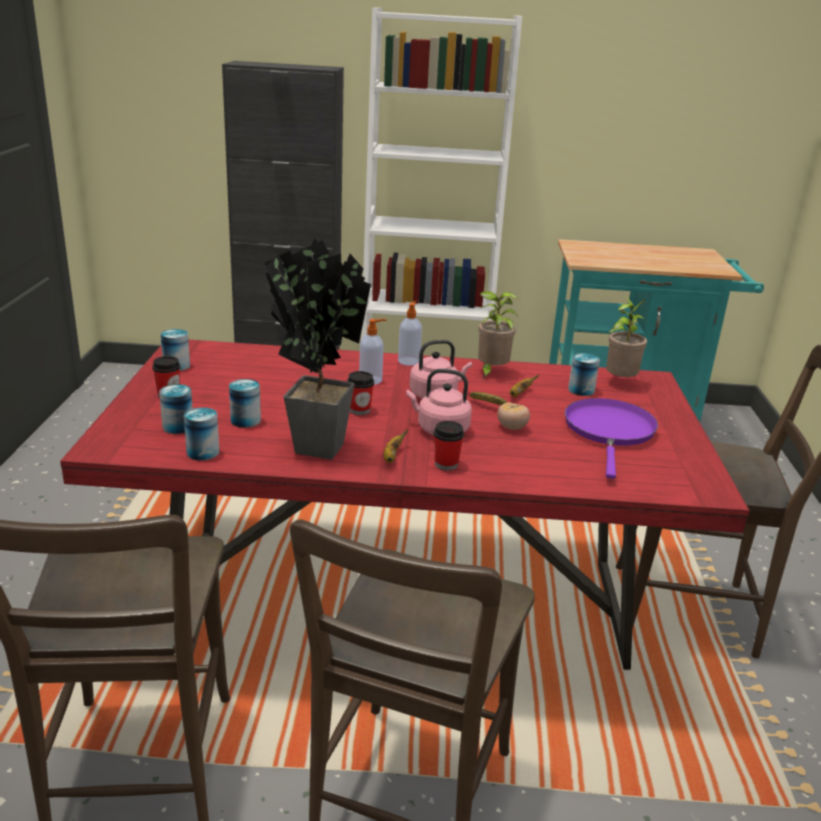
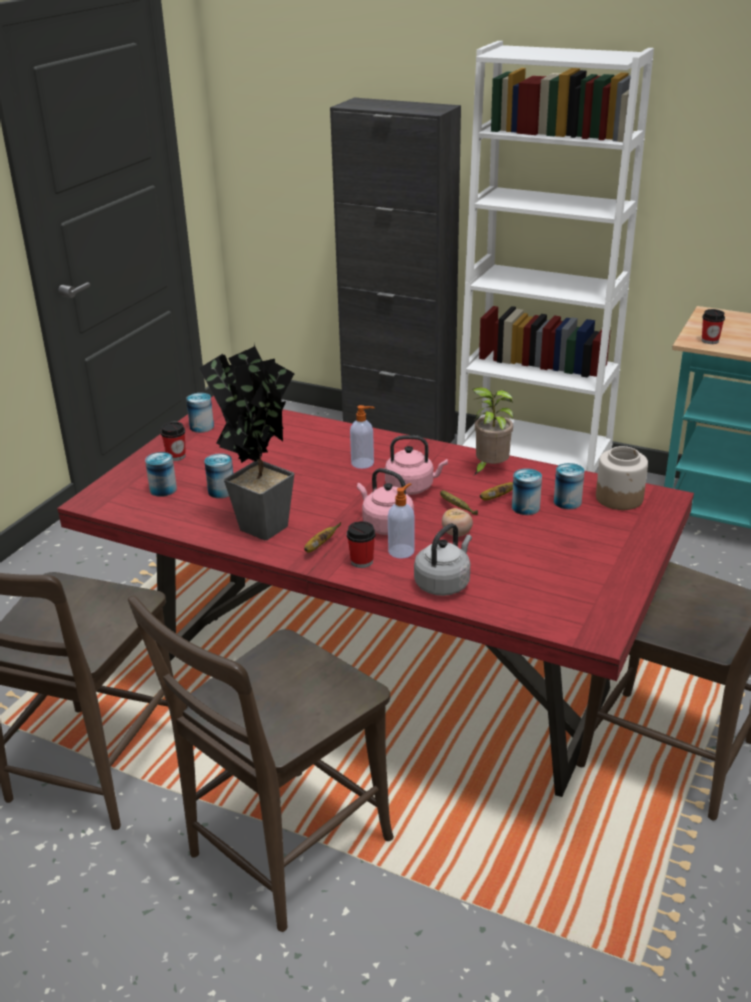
camera: 25 degrees right, 5 degrees up
(203, 452) = (166, 517): can -> can (525, 507)
(359, 410) = (327, 494): cup -> cup (710, 341)
(409, 361) = (417, 446): soap dispenser -> soap dispenser (402, 551)
(540, 471) = (444, 583): none -> grey kettle
(609, 431) = (553, 553): purple frying pan -> none
(619, 382) = (619, 498): potted plant -> jar

